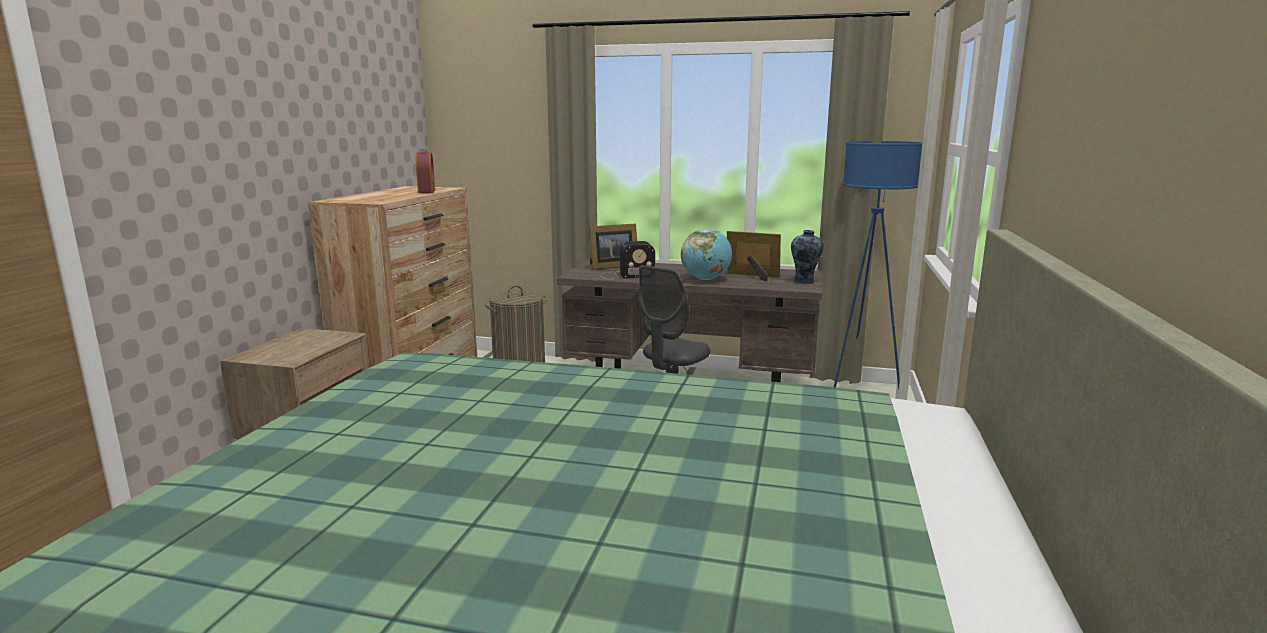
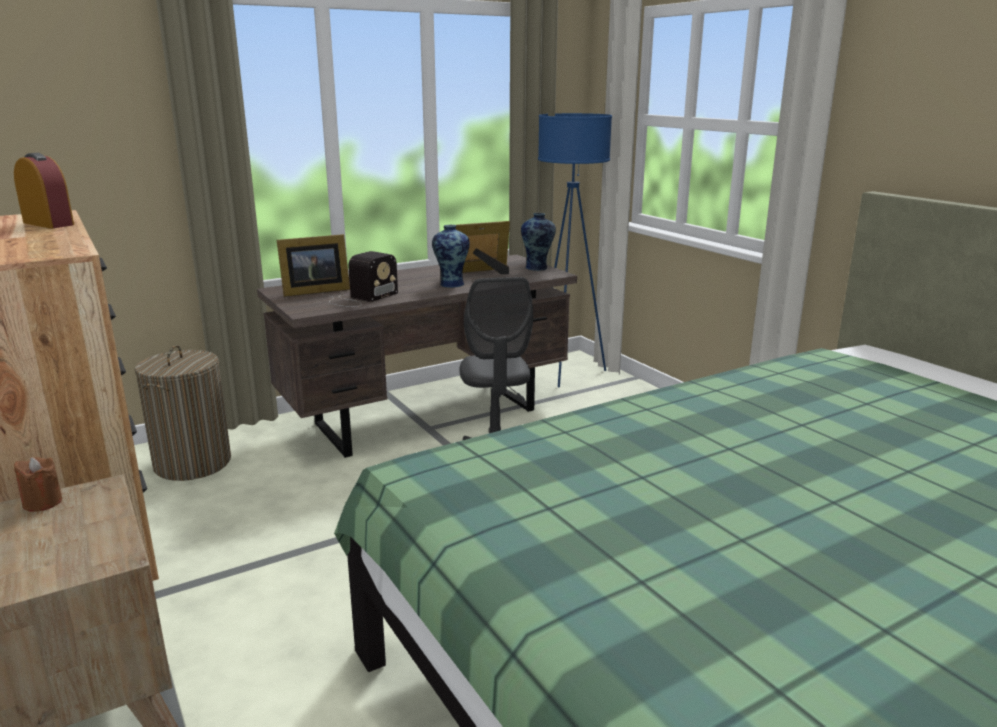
camera: 45 degrees left, 5 degrees up
(320, 333) = (42, 502): none -> brown candle
(611, 266) = (313, 291): picture frame -> picture frame turned 45 degrees clockwise
(705, 279) = (451, 284): globe -> vase

